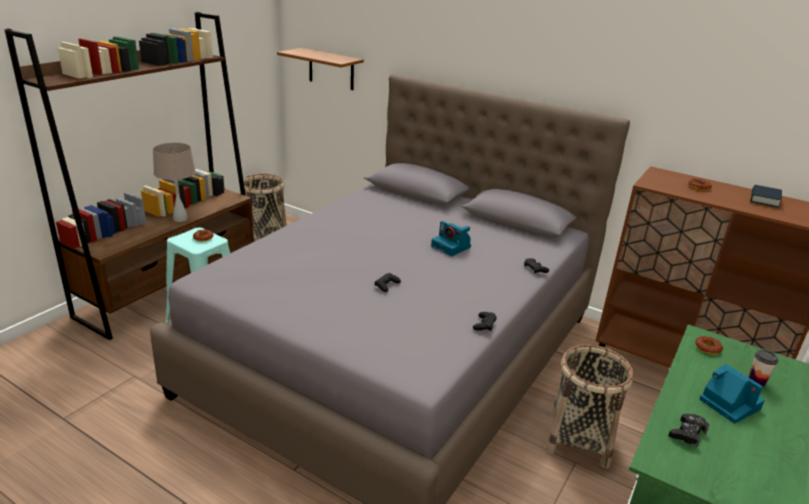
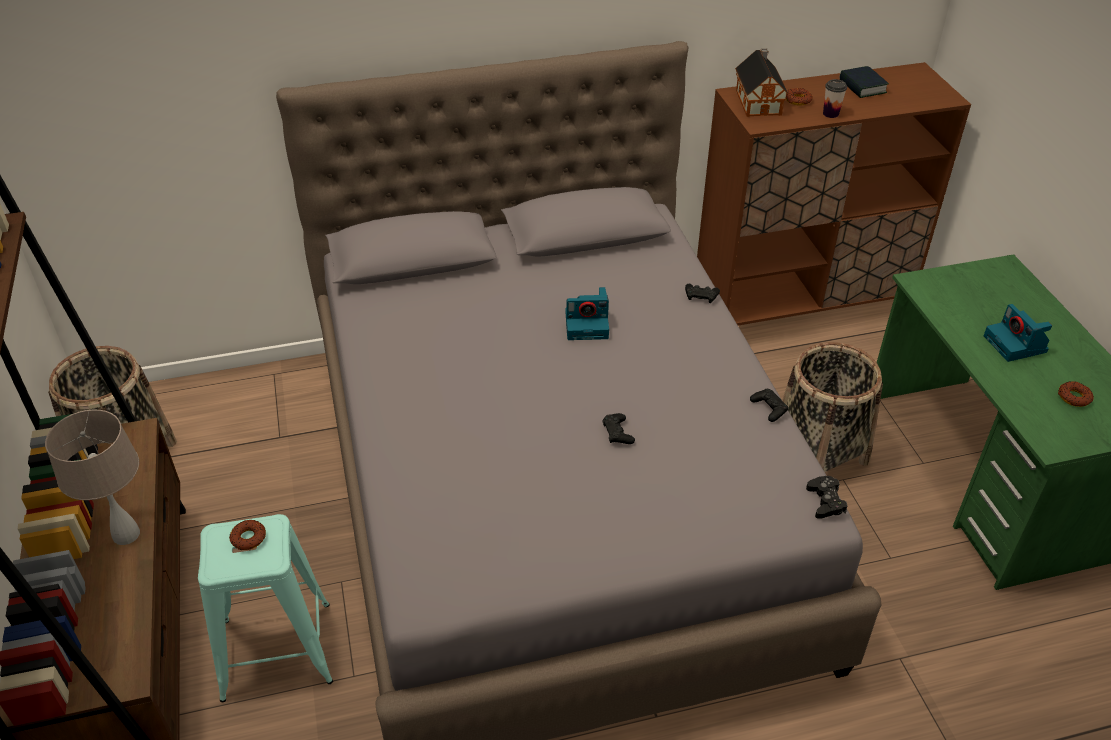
camera: 45 degrees left, 15 degrees up
(331, 69) = (122, 116): shelf -> none
(668, 178) = (758, 101): none -> toy house
(687, 433) = (1033, 399): black game controller -> black game controller (825, 501)
(707, 348) = (937, 293): donut -> donut (1074, 397)
(728, 403) = (1016, 344): camera -> camera turned 120 degrees counterclockwise
(756, 381) = (1002, 304): cup -> cup (830, 114)

